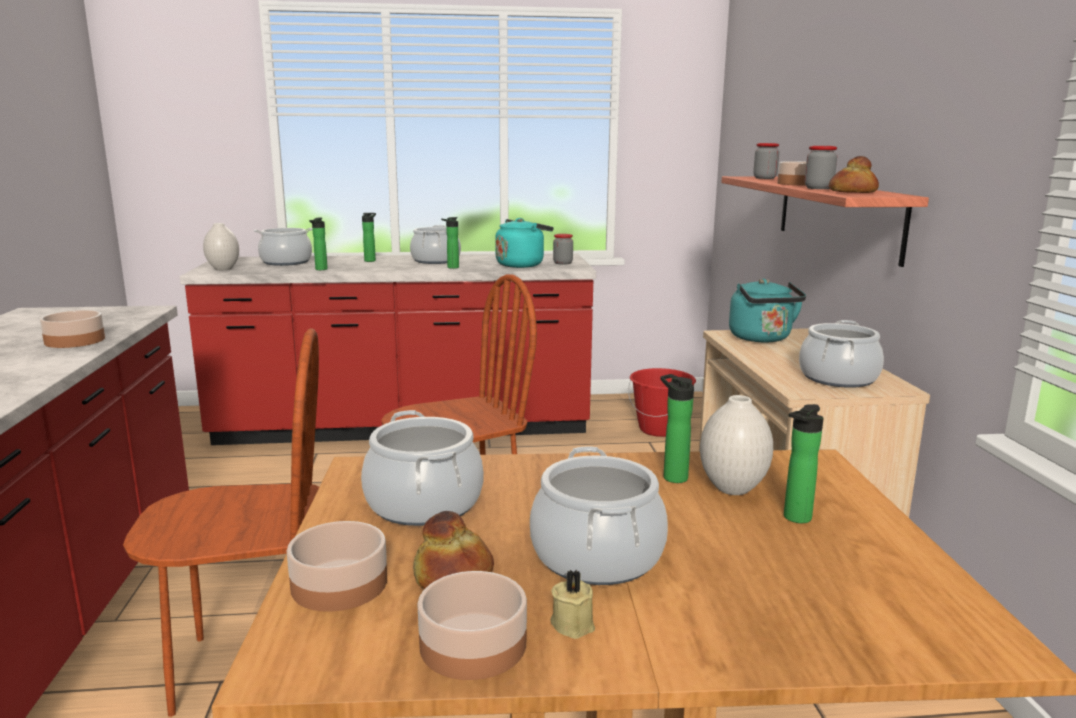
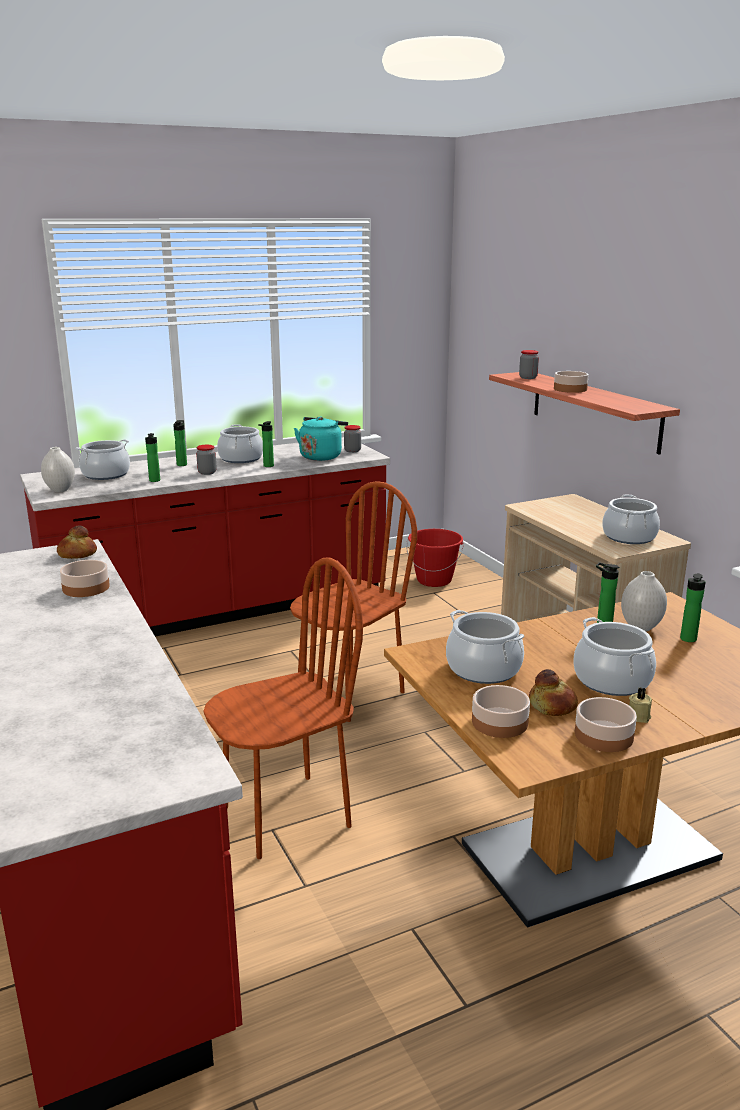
camera: 20 degrees left, 5 degrees up
(762, 339) = (552, 508): turquoise kettle -> none
(818, 188) = (595, 398): jar -> jar (207, 472)
(852, 192) = (625, 404): bread -> bread (77, 554)

